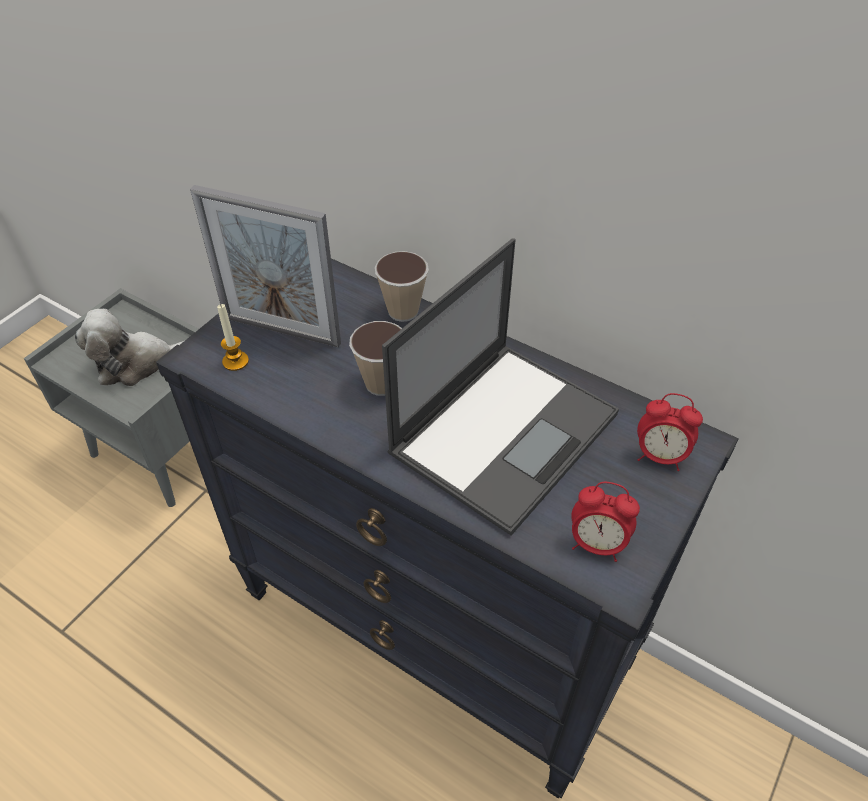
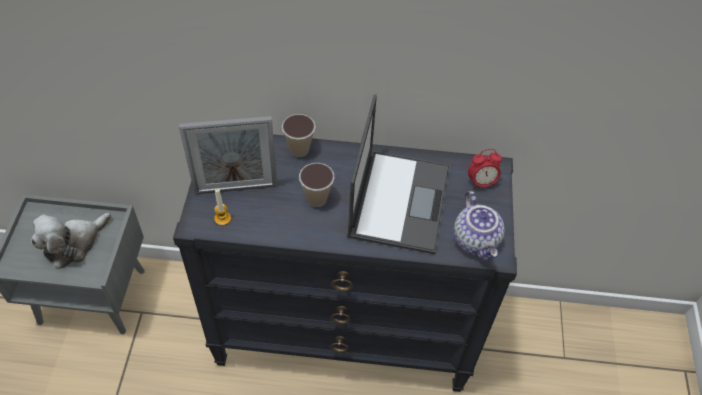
camera: 30 degrees left, 5 degrees up
(596, 544) = (477, 241): alarm clock -> teapot

